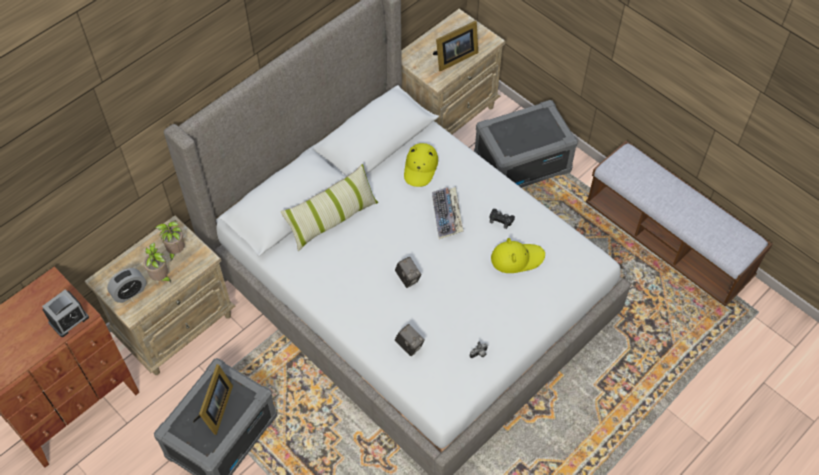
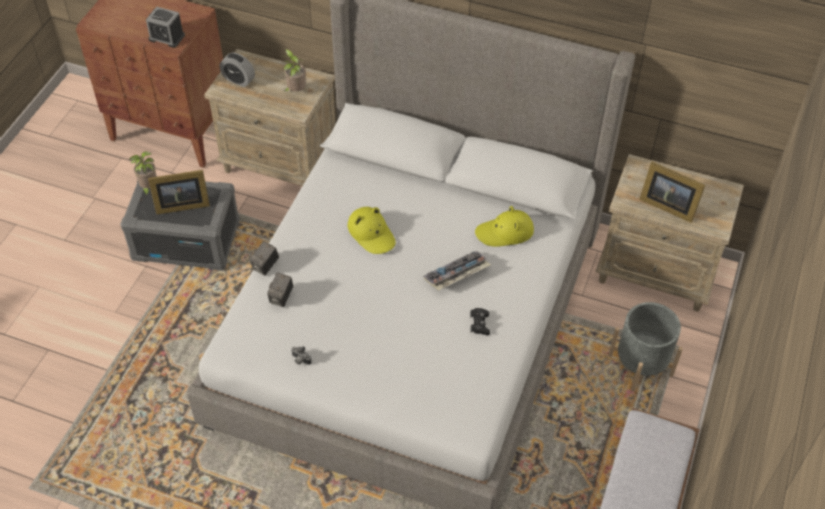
camera: 65 degrees right, 5 degrees down
(161, 277) = (263, 93): potted plant -> potted plant (148, 188)
(332, 219) = (398, 187): pillow -> none
(408, 278) = (360, 269): camera -> camera (265, 266)
(516, 258) = (437, 354): yellow hat -> yellow hat (372, 234)
(522, 162) = (640, 365): grey storage box -> grey planter

